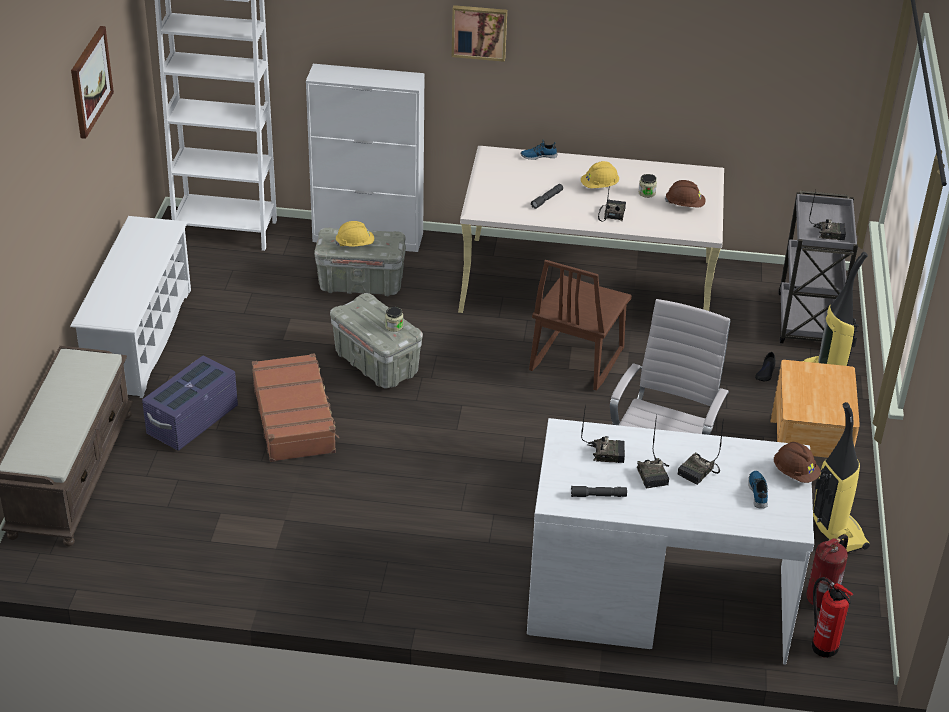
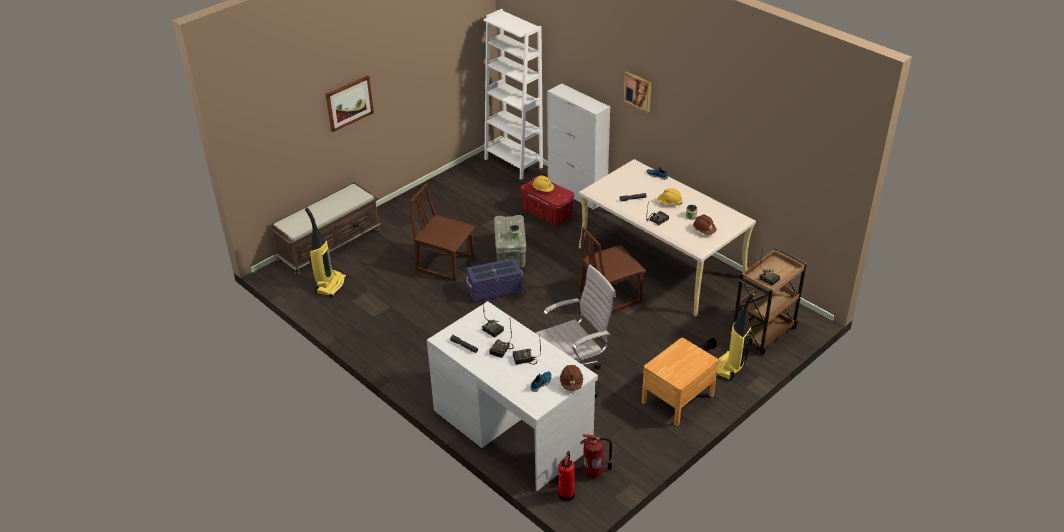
camera: 40 degrees right, 0 degrees up
(90, 81) = (419, 55): picture -> picture (349, 103)
(139, 338) = (420, 198): white shoe rack -> none
(192, 421) = (401, 245): purple storage box -> purple storage box (495, 290)
(295, 418) = (445, 263): brown suitcase -> brown chair
(361, 283) = (548, 214): grey storage box -> red storage box
(807, 322) = (763, 334): grey cart -> brown cart
(835, 531) = (642, 444): vacuum cleaner -> vacuum cleaner (330, 285)

